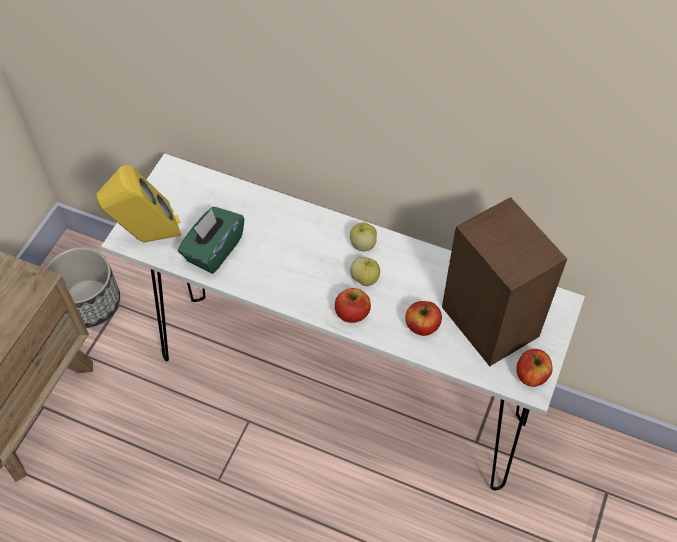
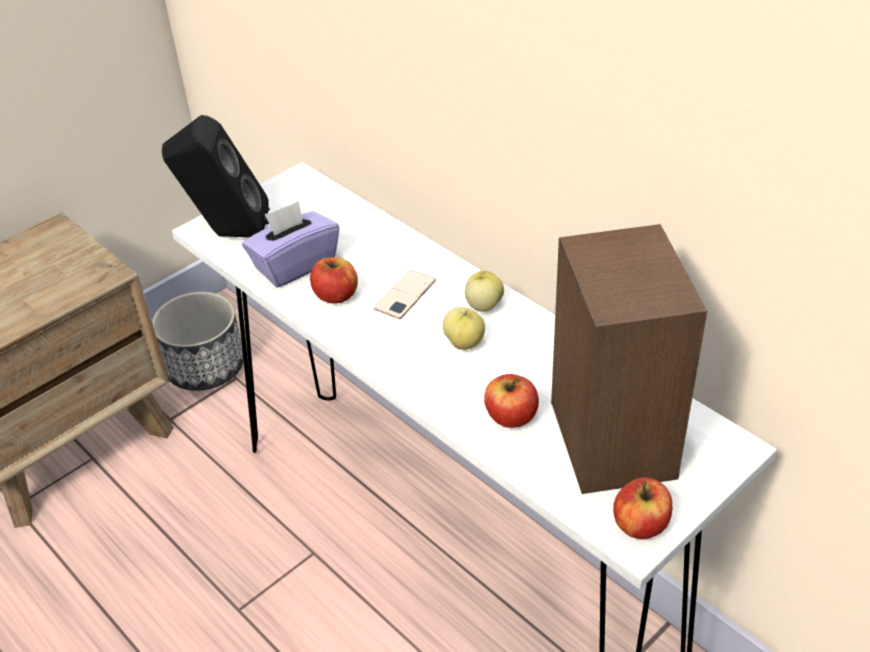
camera: 25 degrees right, 15 degrees down
(147, 238) = (227, 234): yellow speaker -> black speaker
(214, 250) = (295, 265): green tissue box -> purple tissue box
(305, 252) = (405, 295): none -> phone
(352, 313) = (424, 376): apple -> apple (336, 295)

